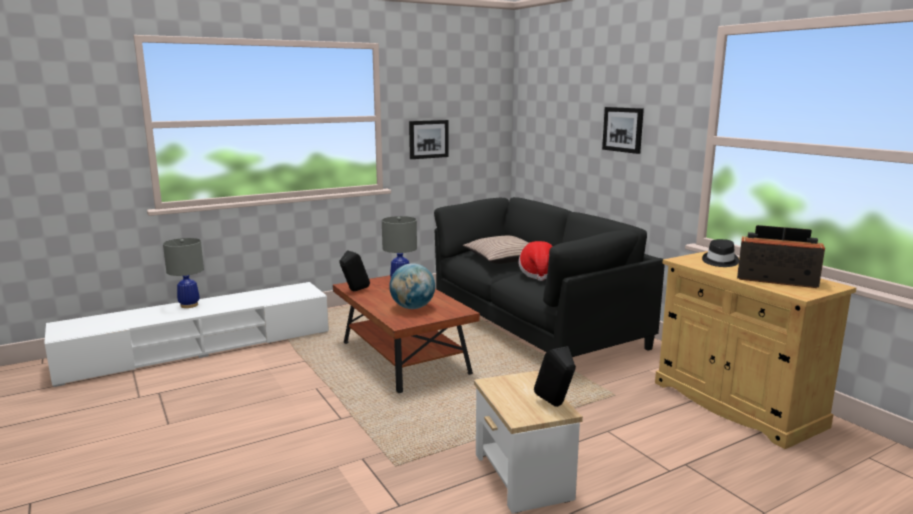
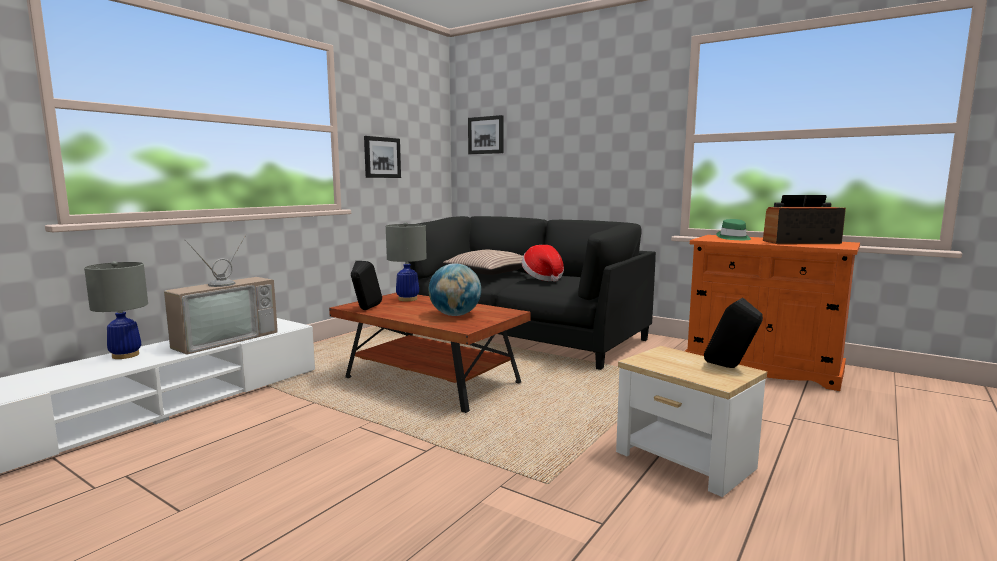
camera: 25 degrees left, 5 degrees down
(257, 299) = (223, 339): none -> television
(623, 129) = (590, 140): picture -> picture (486, 135)
(719, 261) = (733, 238): black hat -> green hat
(736, 404) = (762, 367): beige cabinet -> orange cabinet

